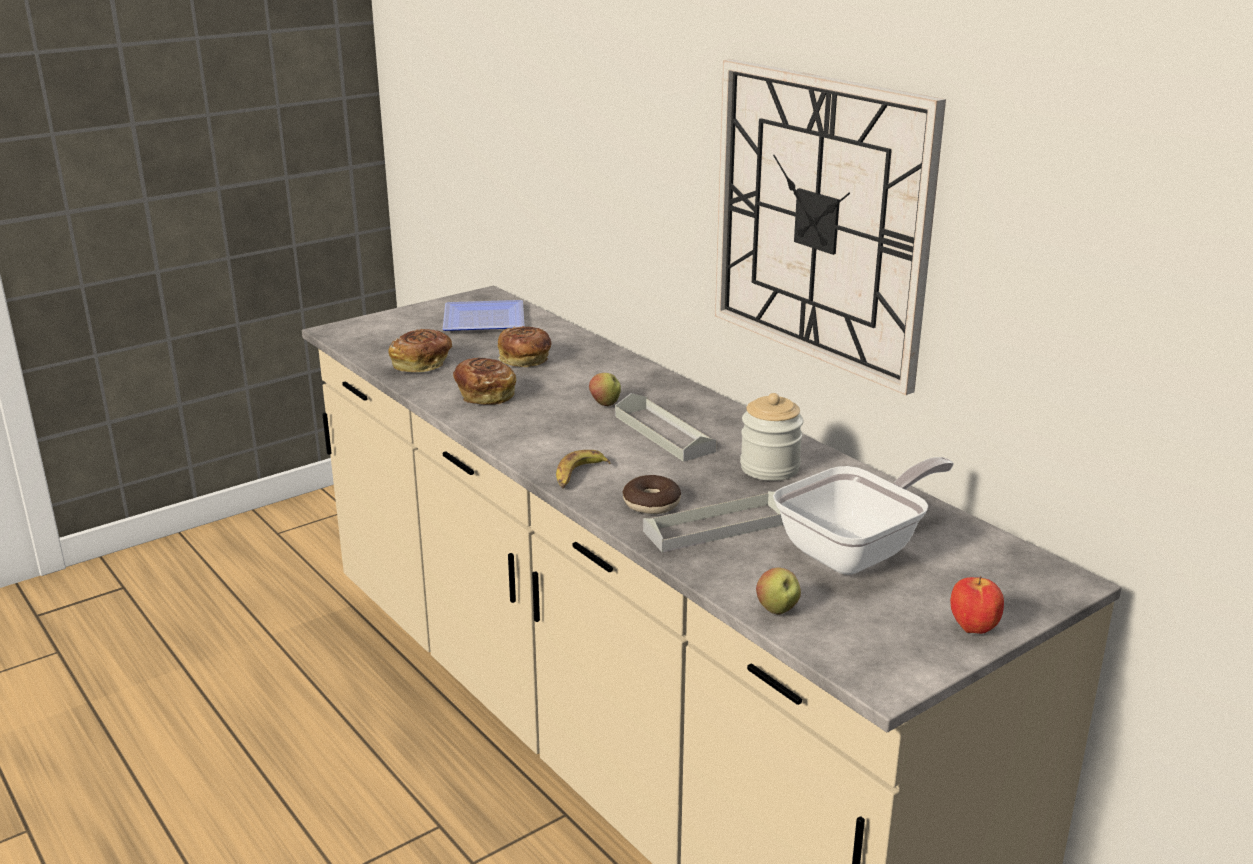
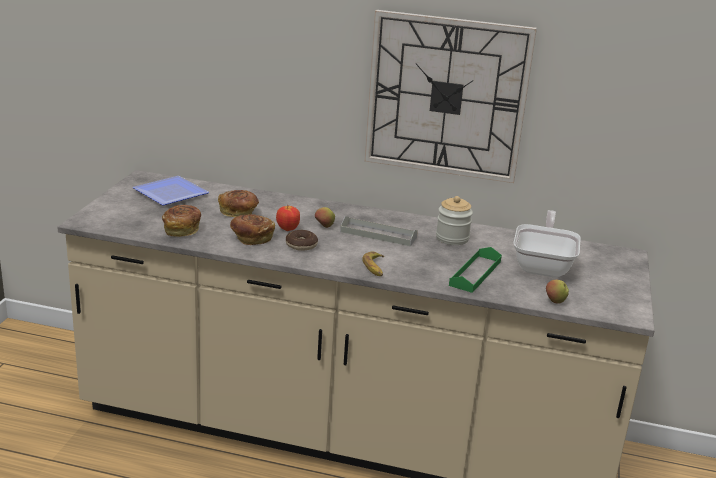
camera: 40 degrees left, 0 degrees up
(651, 503) = (430, 271): donut -> donut (301, 245)
(717, 527) = (475, 273): grey tray -> green tray
(972, 628) = (628, 284): apple -> apple (287, 229)

